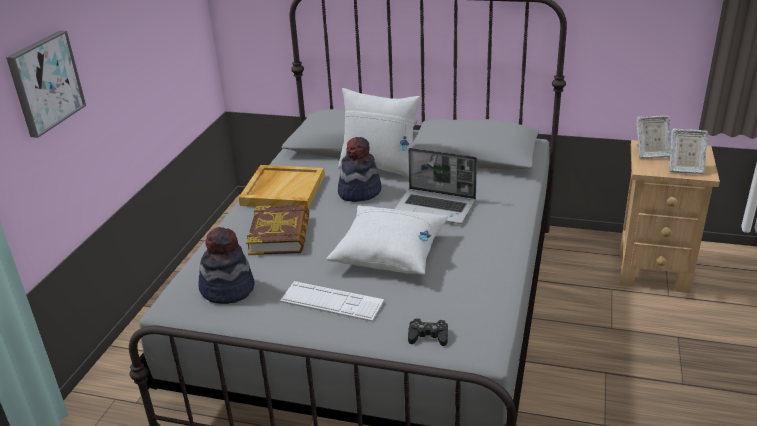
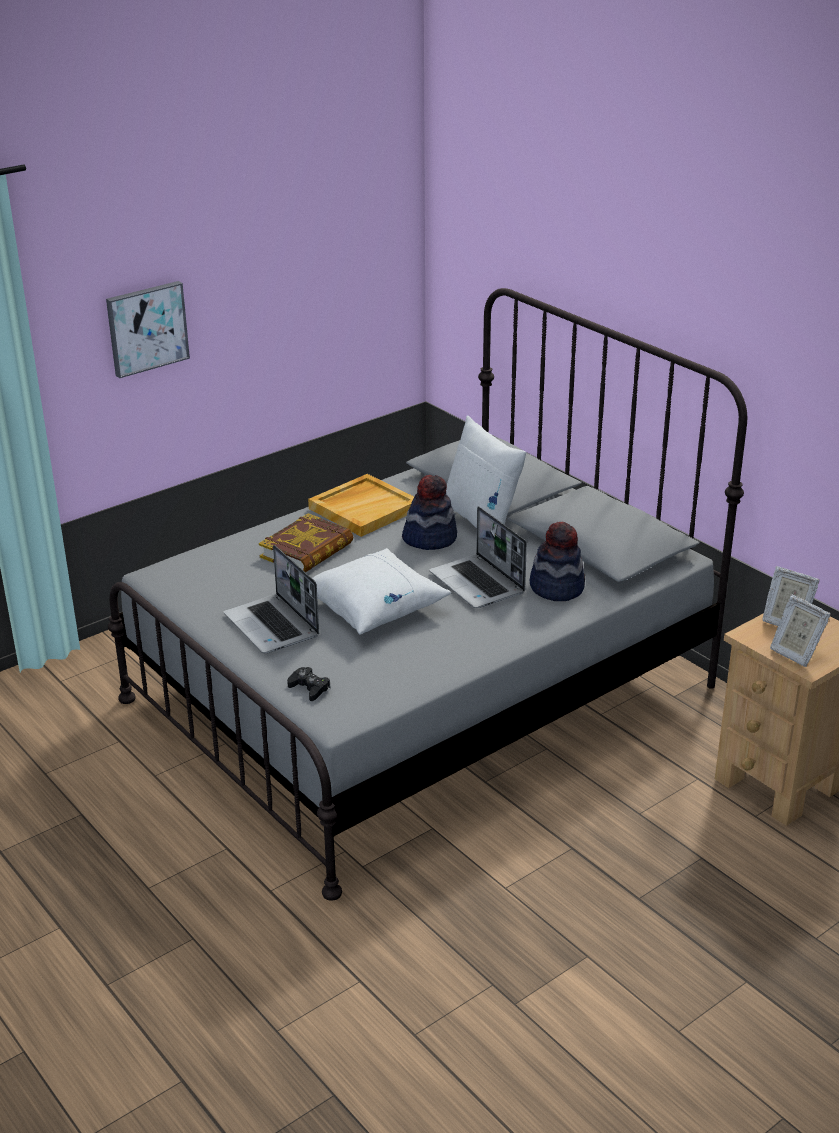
camera: 35 degrees right, 0 degrees up
(227, 289) = (209, 579): hat -> hat (557, 587)
(332, 302) = (273, 626): keyboard -> laptop

